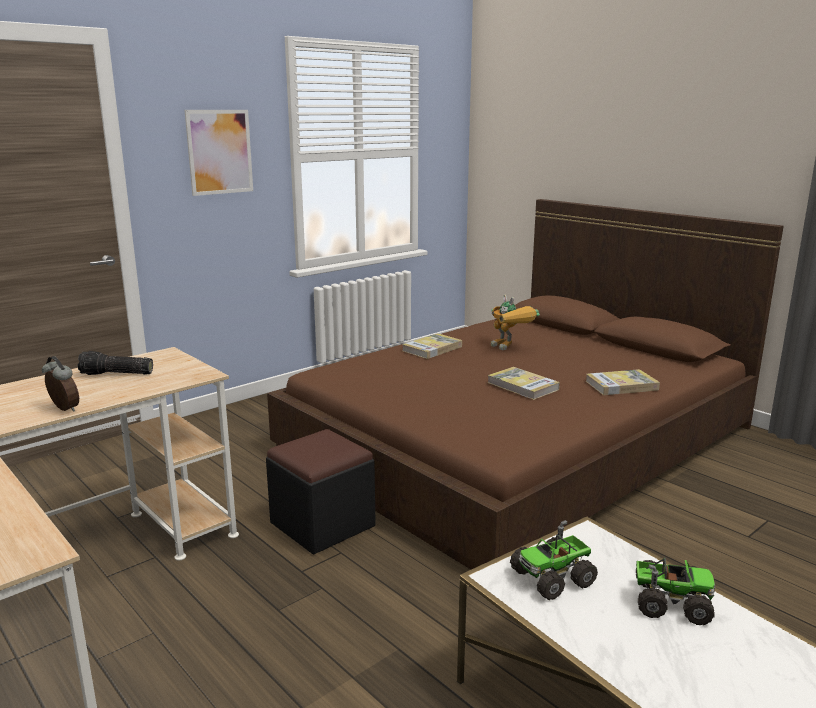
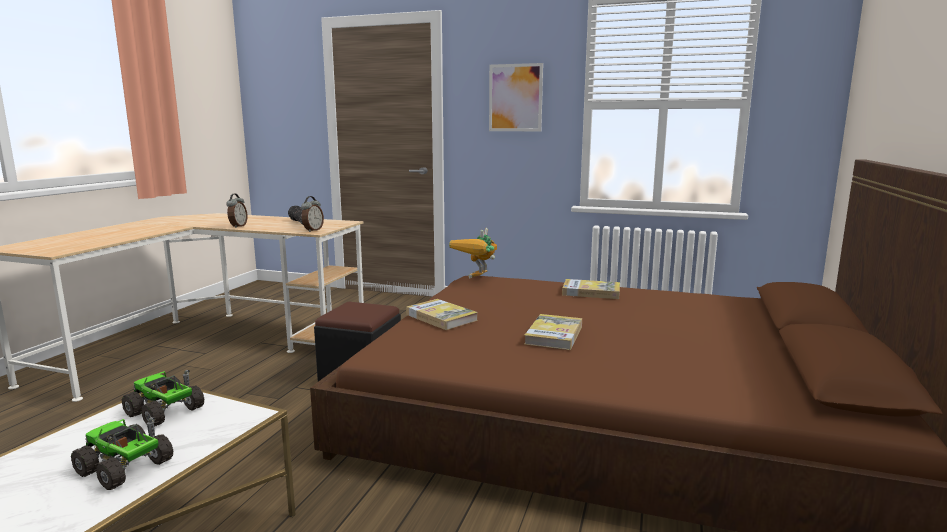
camera: 60 degrees right, 5 degrees down
(192, 375) = (312, 230): none -> alarm clock
(510, 348) = (656, 314): toy robot -> toy robot (478, 279)
(621, 385) = (640, 376): book -> book (441, 317)
(669, 602) = (125, 468): toy truck -> toy truck turned 135 degrees clockwise

